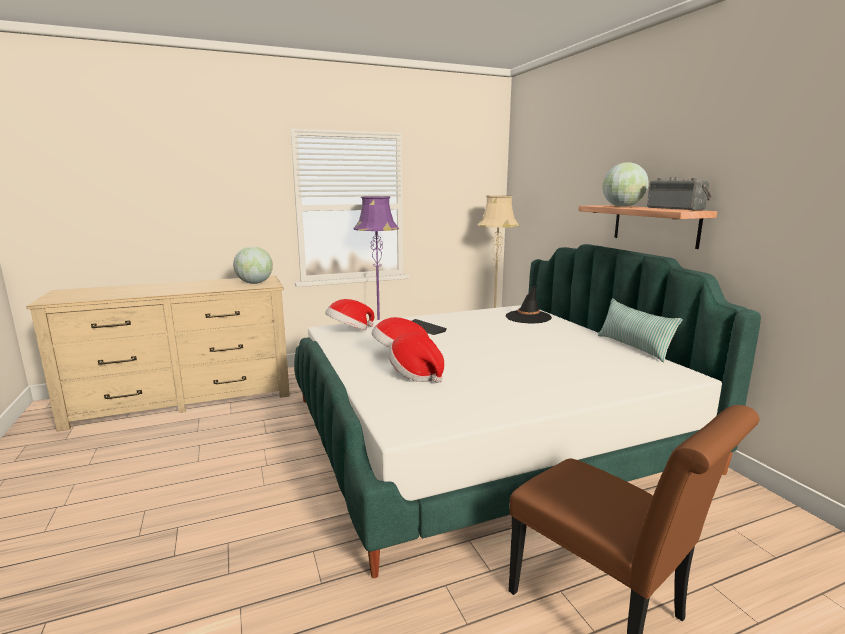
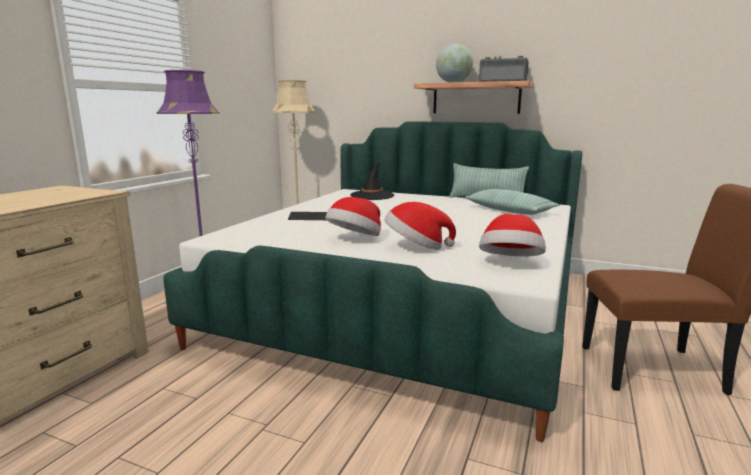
camera: 45 degrees left, 0 degrees up
(254, 283) = (65, 194): globe -> none
(349, 330) = (244, 235): hat -> hat (510, 263)
(612, 366) = (509, 210): none -> pillow

